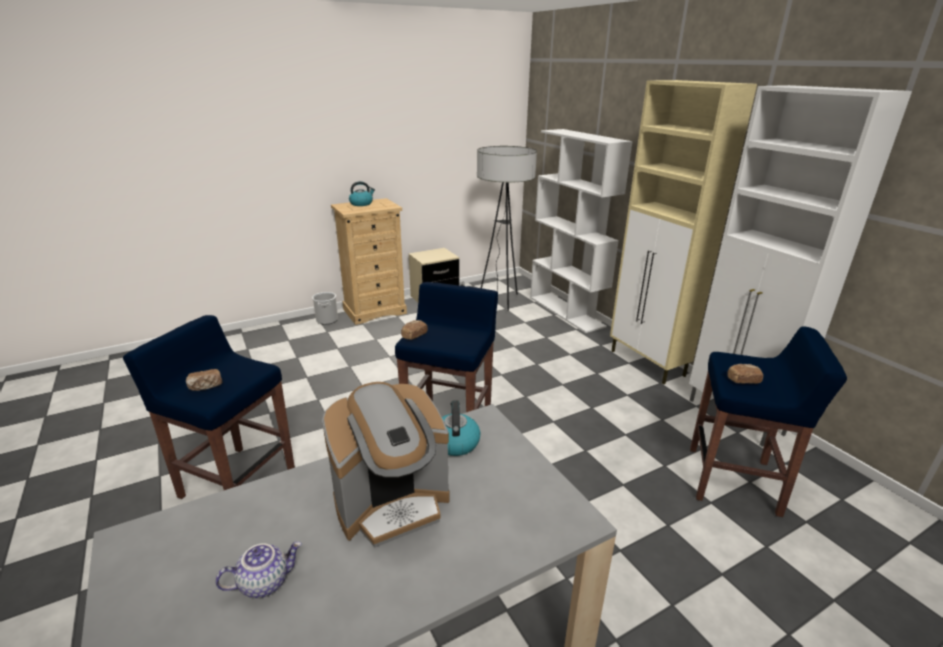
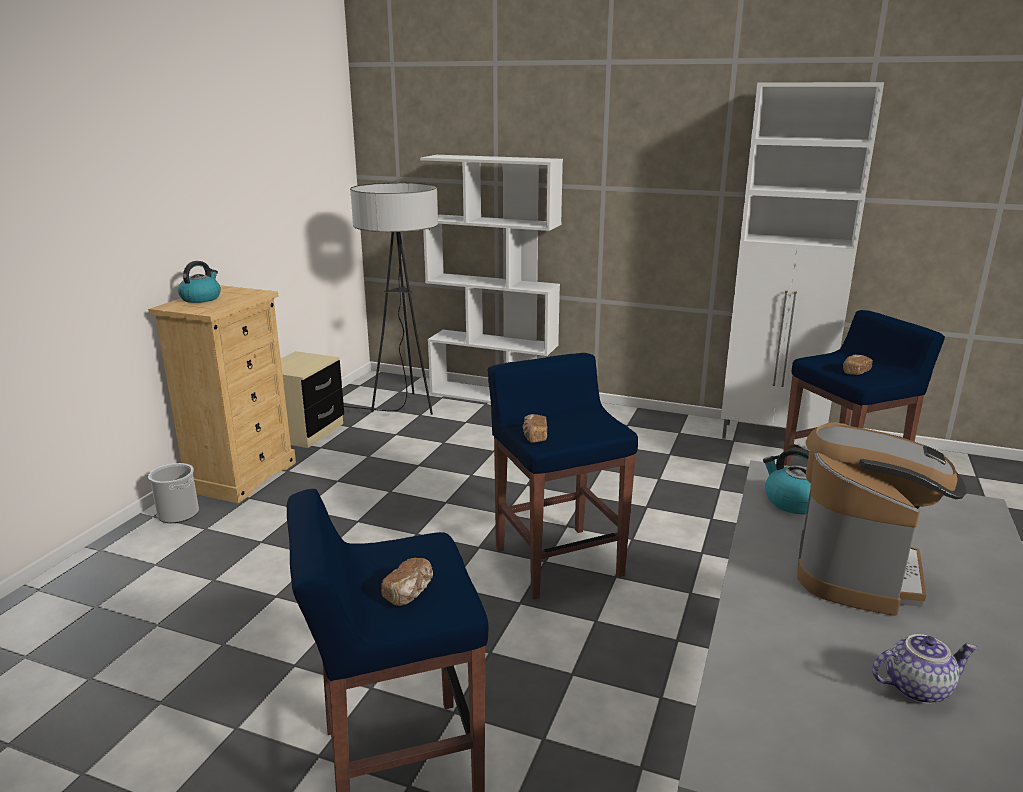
camera: 40 degrees left, 5 degrees down
(265, 582) = (916, 687): teapot -> teapot turned 60 degrees clockwise
(647, 363) = (644, 419): beige cabinet -> none

